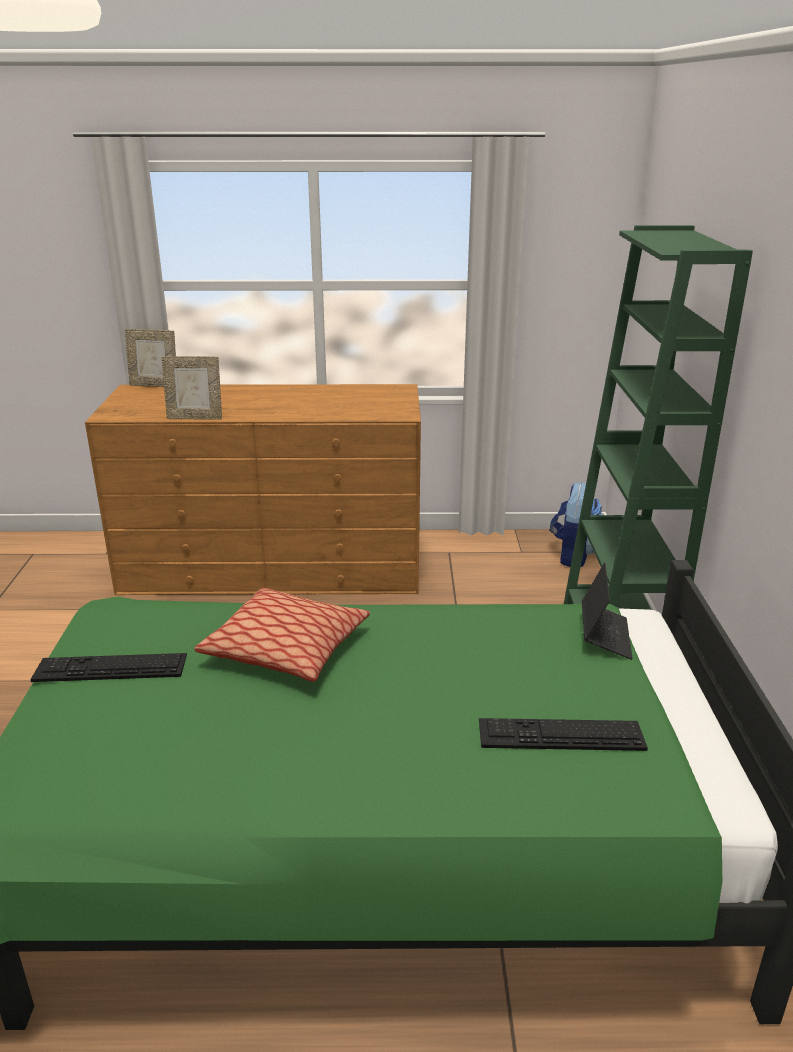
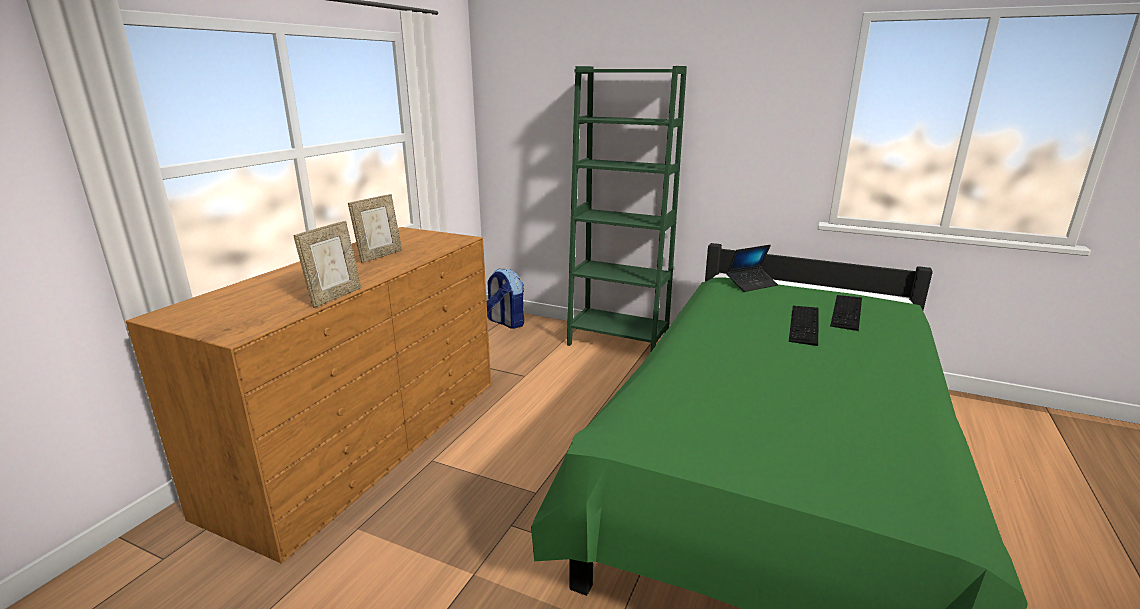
camera: 65 degrees left, 5 degrees down
(111, 667) = (729, 441): keyboard -> keyboard (804, 324)
(155, 385) = (180, 303): picture frame -> picture frame (380, 256)
(287, 649) = (729, 365): pillow -> none
(604, 636) = (751, 284): laptop -> laptop turned 120 degrees clockwise

